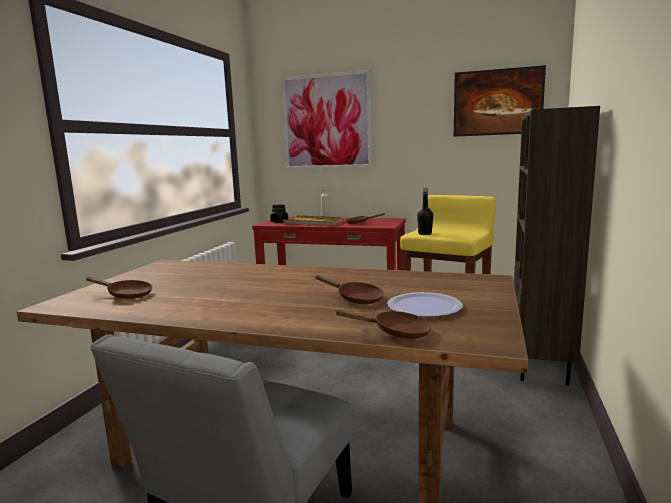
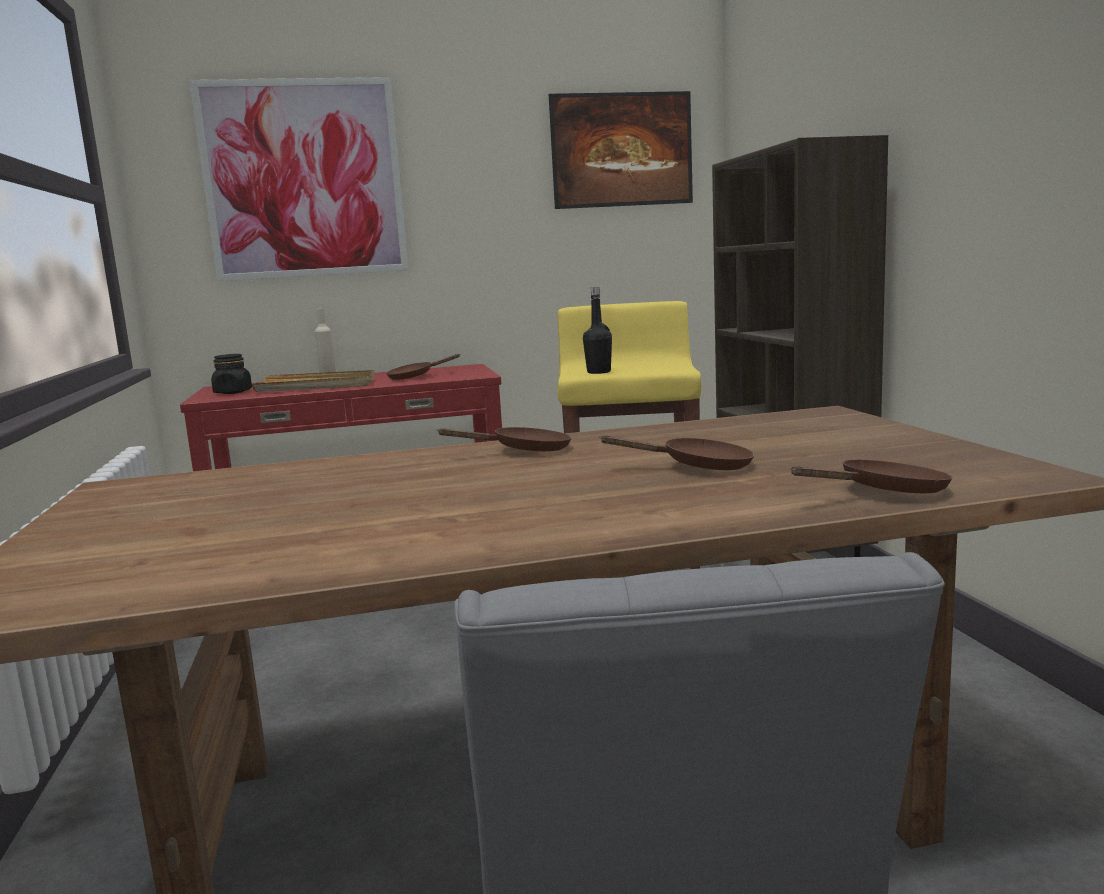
camera: 30 degrees left, 0 degrees up
(126, 295) = (164, 551): brown frying pan -> brown frying pan (524, 451)
(424, 307) = (831, 457): plate -> none

